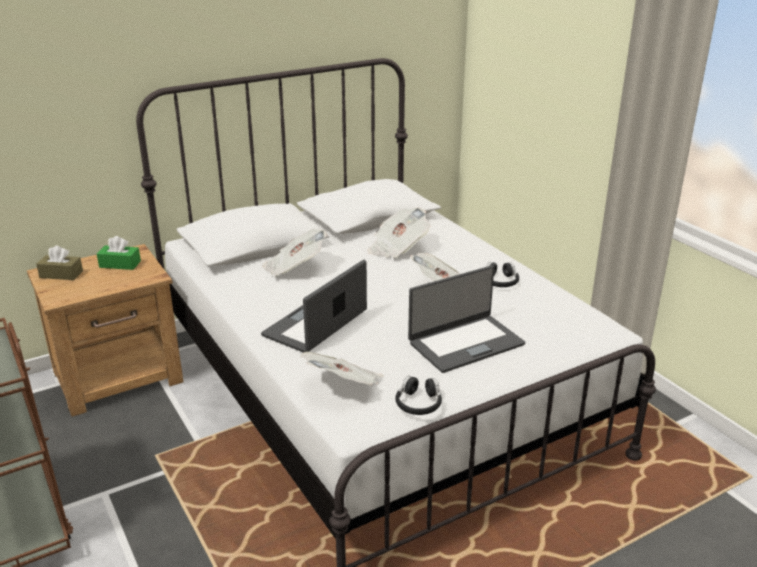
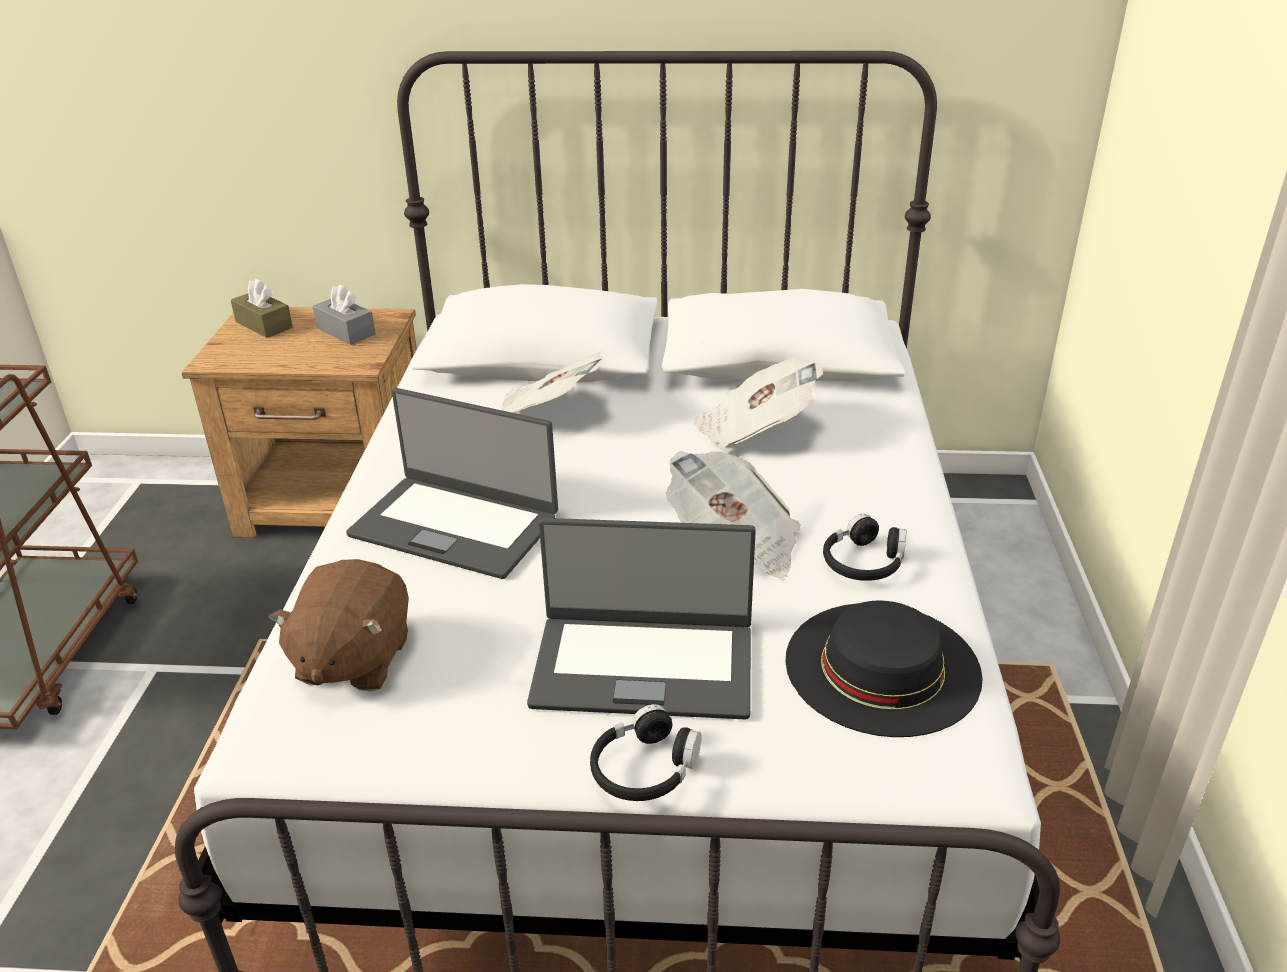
camera: 35 degrees right, 5 degrees up
(120, 264) = (346, 331): green tissue box -> grey tissue box
(316, 324) = (455, 525): laptop -> laptop turned 135 degrees counterclockwise
(345, 386) = (353, 659): newspaper -> brown plush toy
(418, 403) = (411, 752): black headphones -> black headphones (644, 769)
(547, 312) = (882, 666): none -> black hat

